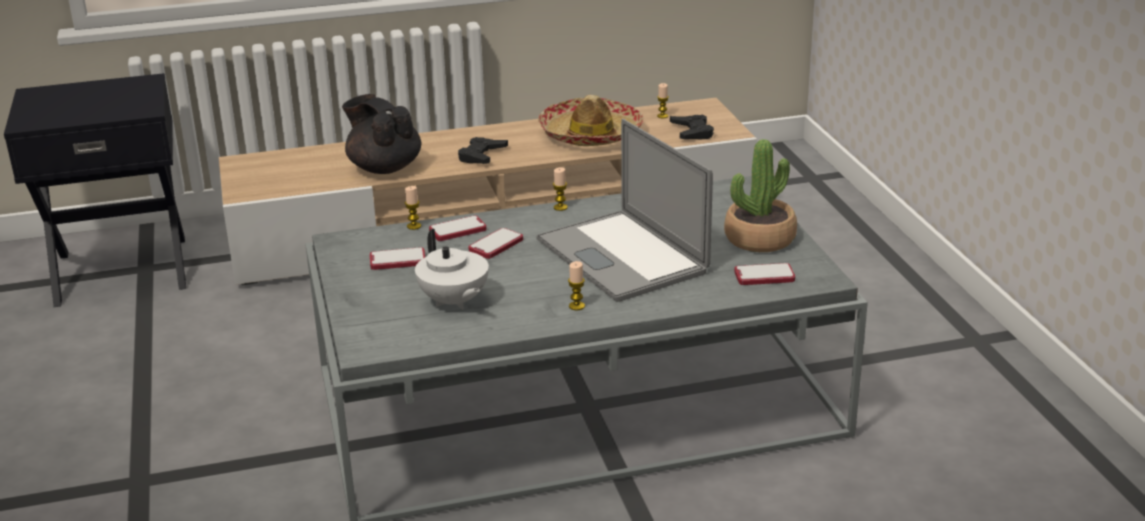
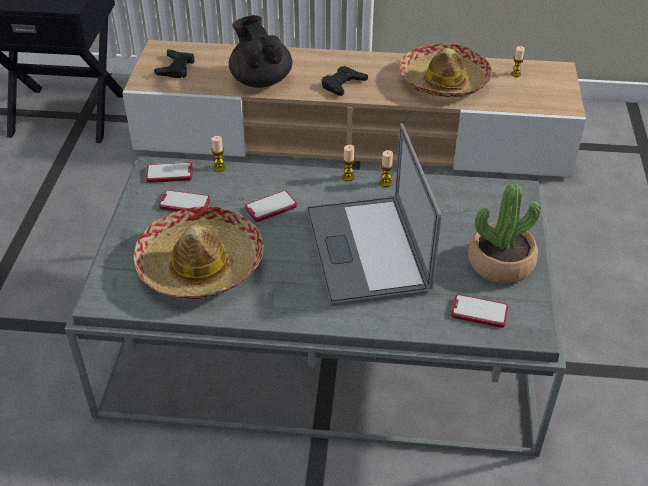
camera: 20 degrees right, 15 degrees up
(454, 302) = (200, 265): white teapot -> hat
(458, 230) = (250, 181): phone -> phone (169, 174)
(576, 306) = (295, 300): candle -> candle (385, 182)
(692, 132) = (532, 98): black game controller -> black game controller (176, 68)

